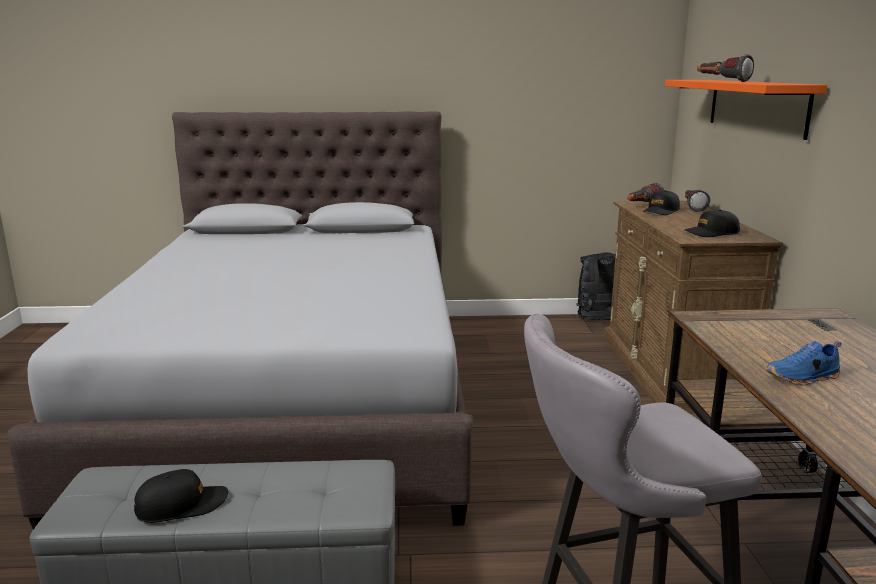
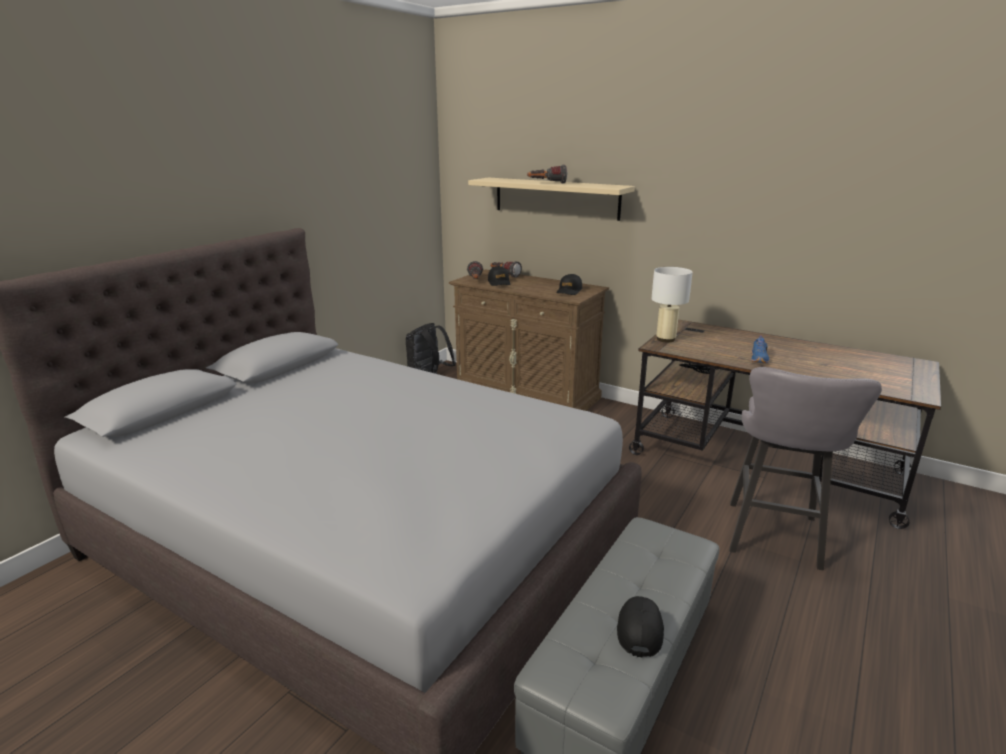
camera: 55 degrees left, 5 degrees up
(736, 316) = (665, 339): none -> white table lamp
(756, 106) = (556, 198): orange shelf -> beige shelf

